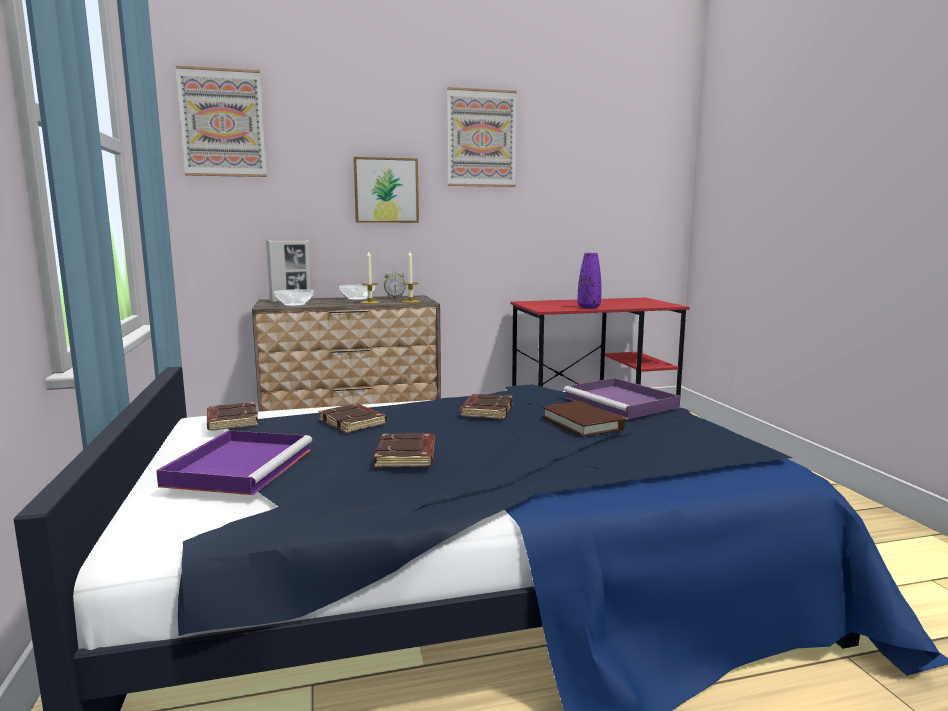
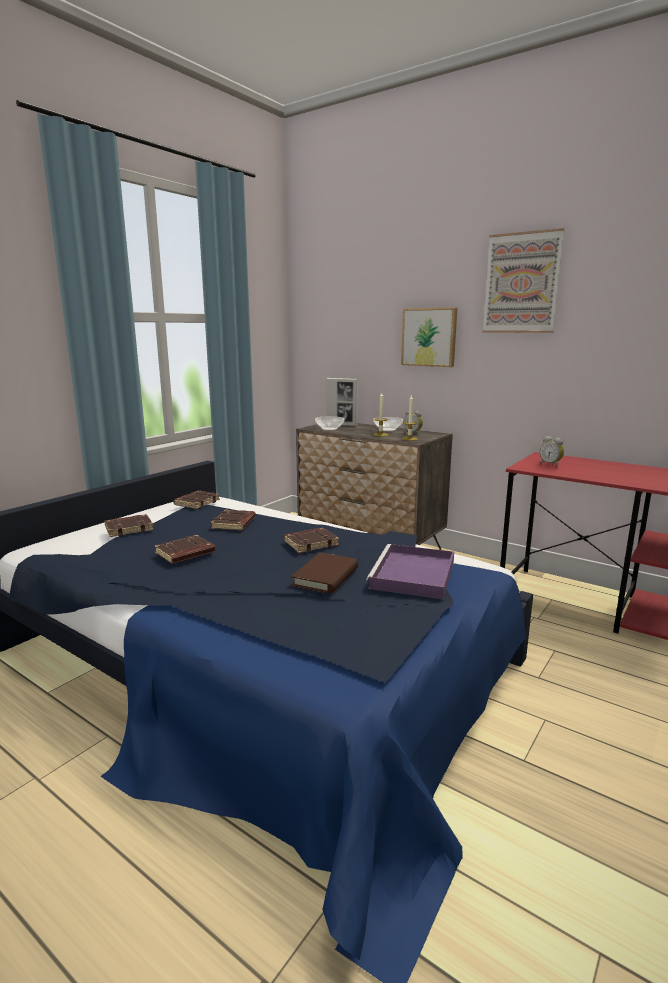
camera: 50 degrees right, 5 degrees up
(222, 123) = (323, 287): picture -> none
(240, 466) = (129, 529): purple tray -> brown book
(553, 305) = (551, 464): none -> alarm clock
(589, 307) = (577, 474): purple vase -> none

